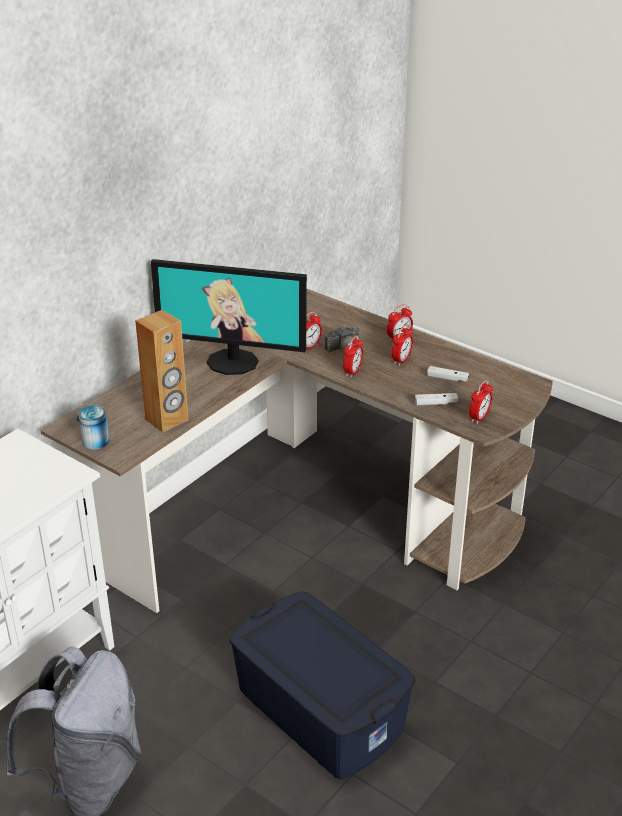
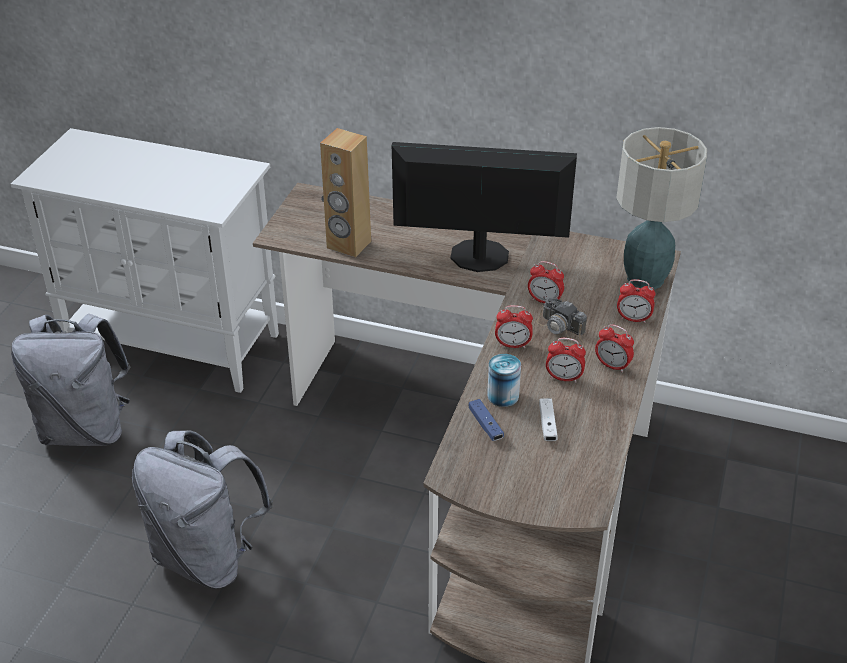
camera: 70 degrees right, 5 degrees up
(95, 441) = (293, 215): can -> can (503, 396)
(233, 361) = (479, 256): monitor -> monitor turned 105 degrees clockwise
(311, 302) = (646, 279): none -> table lamp
(320, 709) = (208, 557): blue storage box -> grey backpack
(436, 403) = (485, 425): white game controller -> blue game controller
(479, 418) = (475, 468): alarm clock -> alarm clock (633, 319)

